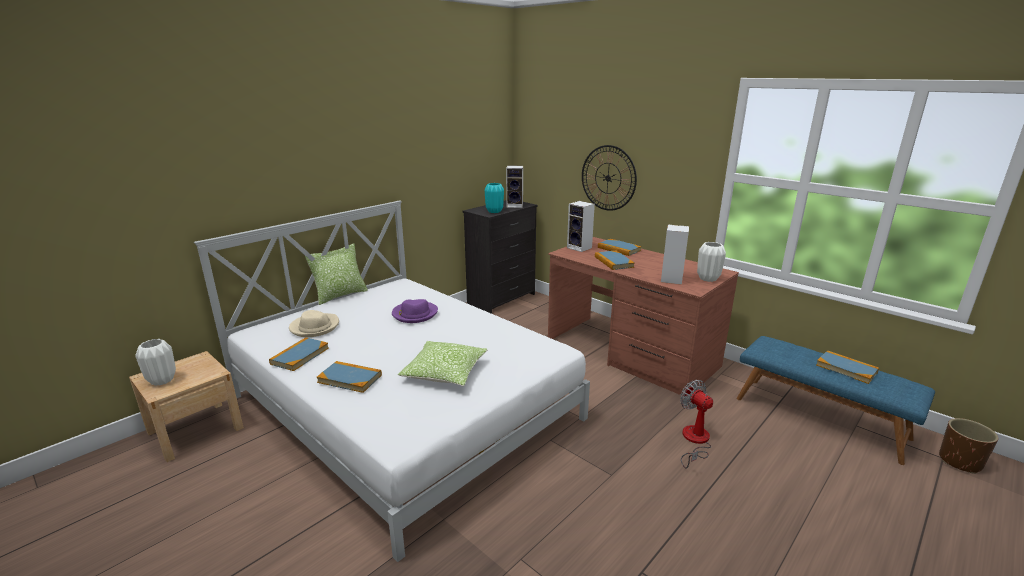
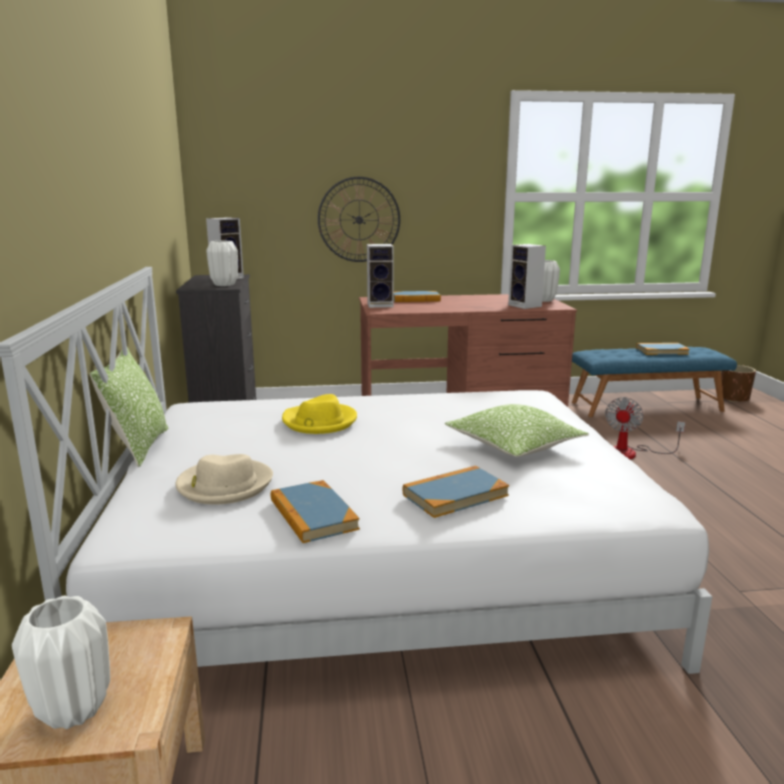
camera: 50 degrees left, 5 degrees down
(414, 314) = (319, 422): purple hat -> yellow hat
(494, 211) = (224, 284): turquoise vase -> white vase
(613, 262) = (446, 307): book -> none
(694, 441) = (631, 453): fan -> fan turned 75 degrees counterclockwise

